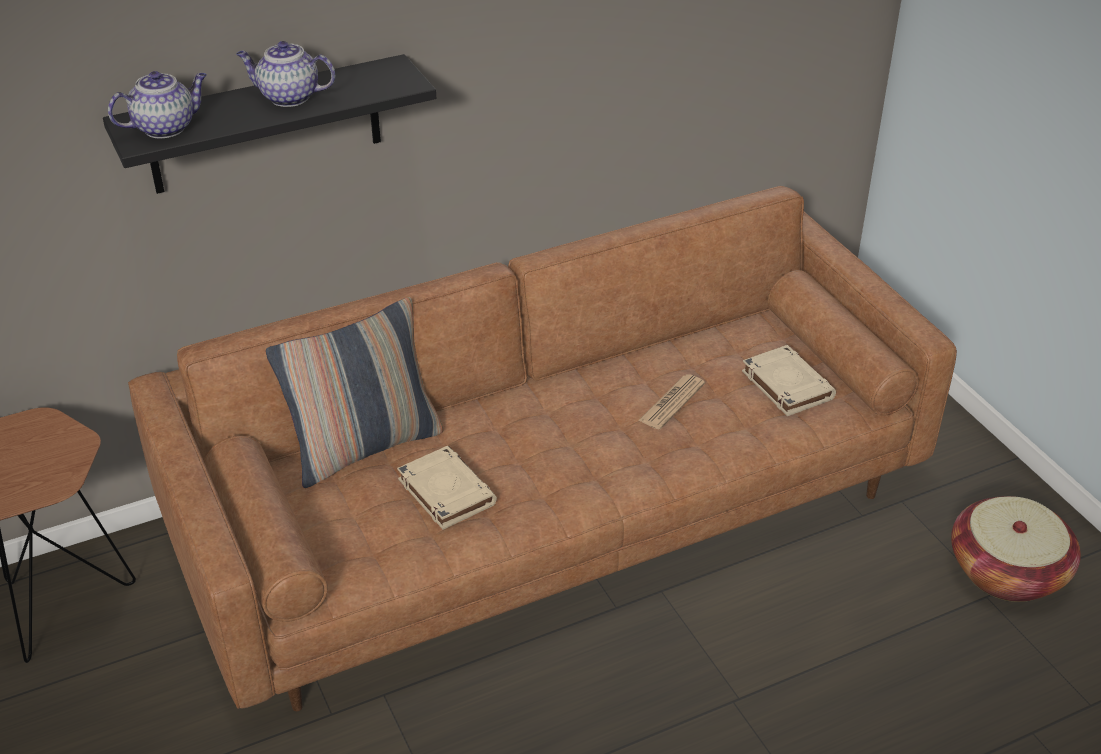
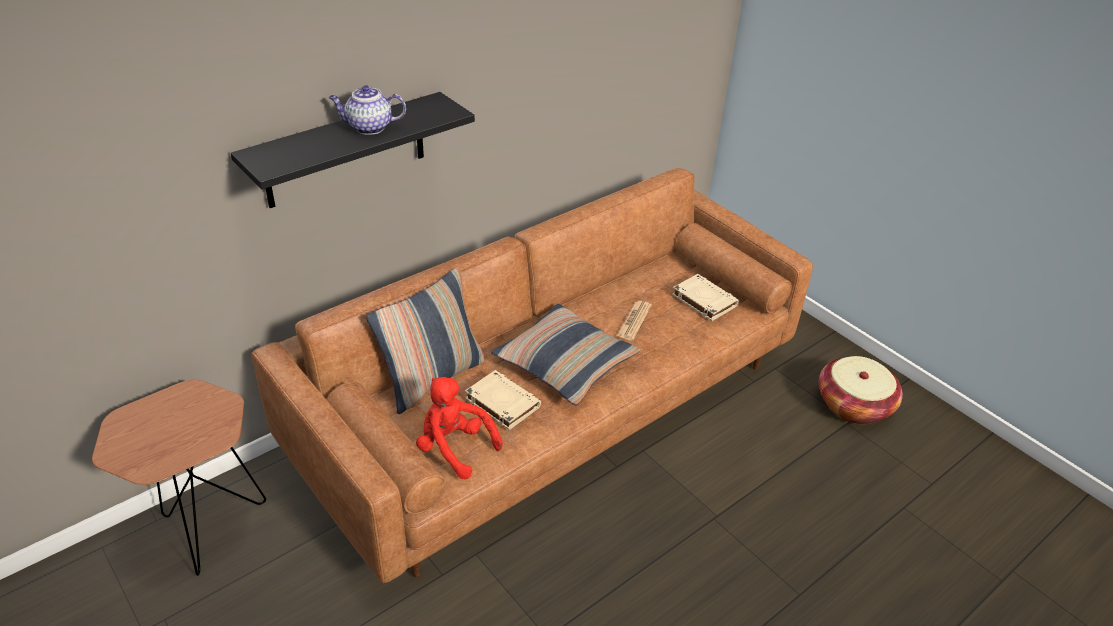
camera: 15 degrees left, 0 degrees up
(166, 127) = (284, 156): teapot -> none
(362, 543) = (454, 448): none -> red plush toy
(553, 450) = (565, 363): none -> pillow

